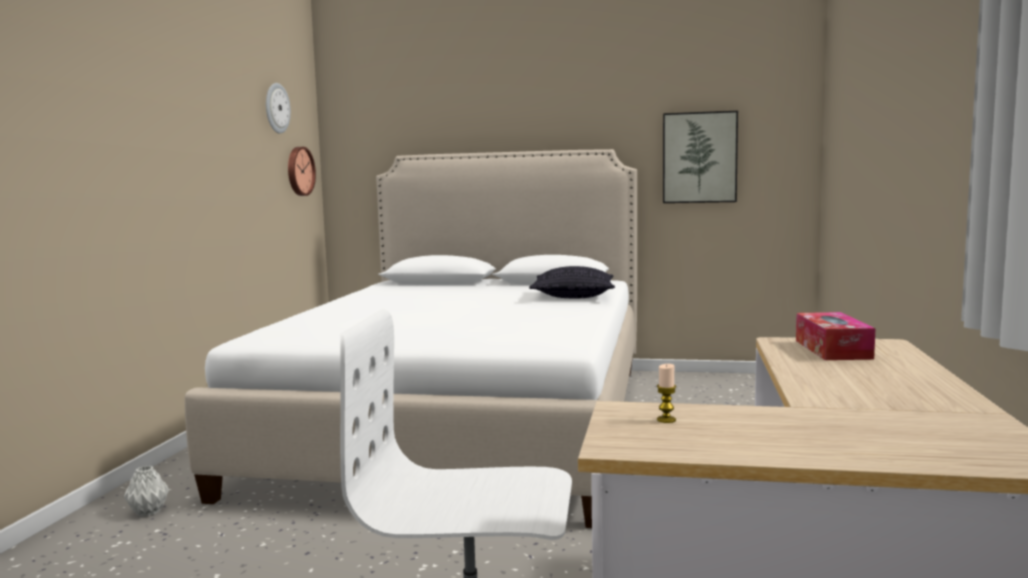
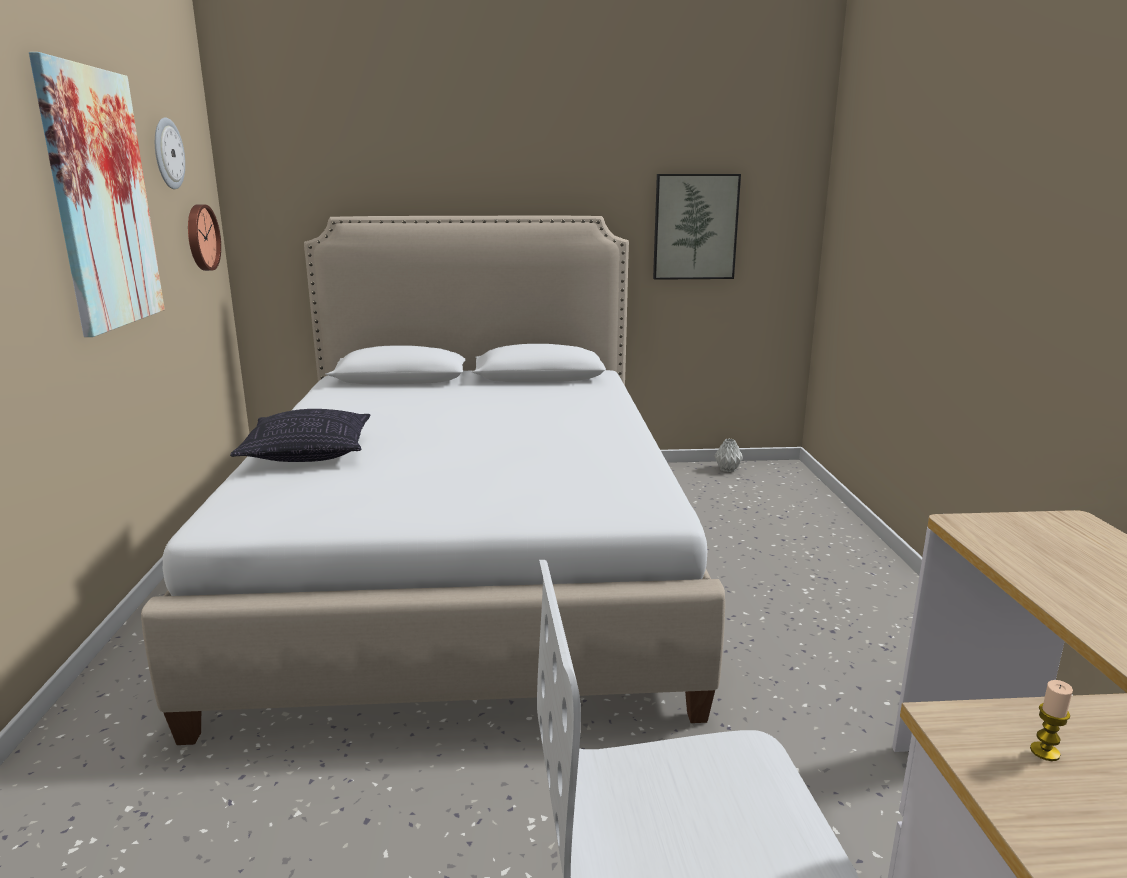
camera: 15 degrees left, 10 degrees up
(148, 512) = (101, 773): grey vase -> grey vase (727, 469)
(218, 133) = (101, 200): none -> picture
(573, 296) = (585, 404): pillow -> pillow (308, 454)
(832, 349) = (1039, 540): tissue box -> none

